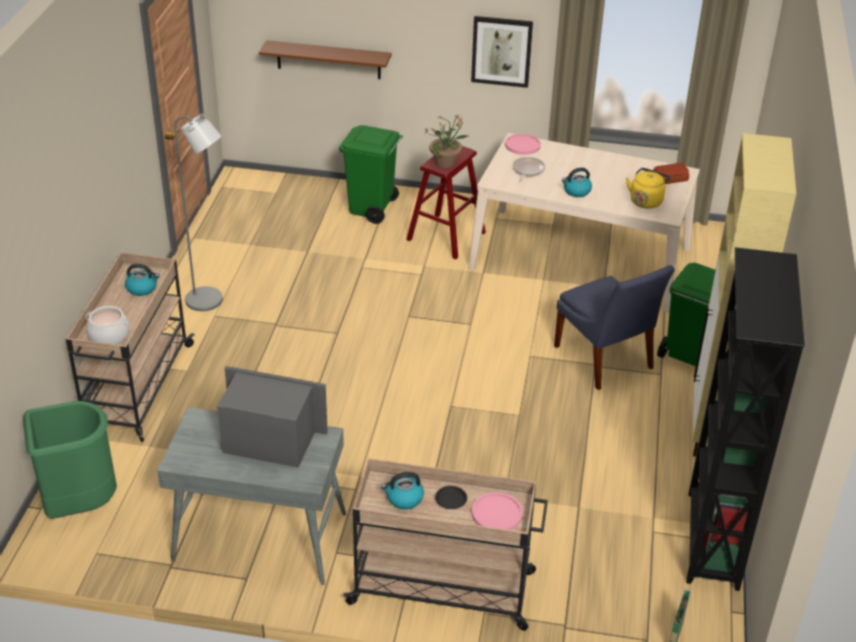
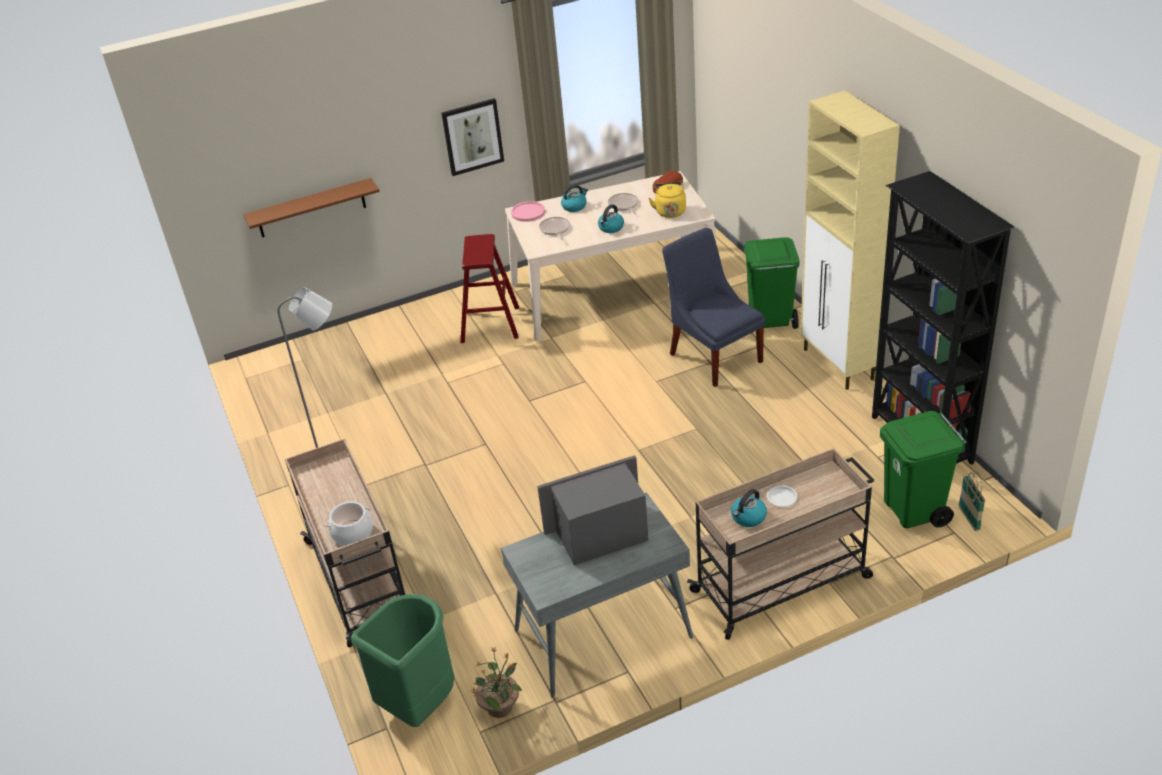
camera: 30 degrees left, 0 degrees up
(142, 288) = (334, 479): kettle -> kettle (574, 206)
(371, 209) = (403, 333): green trash can -> green trash can (914, 511)
(446, 162) = (480, 253): potted plant -> potted plant (500, 706)
(451, 499) = (782, 498): black plate -> white plate
(497, 513) = (825, 488): pink plate -> none
(605, 360) = (714, 355): blue chair -> blue chair turned 150 degrees counterclockwise
(611, 176) = (623, 205): none -> frying pan

